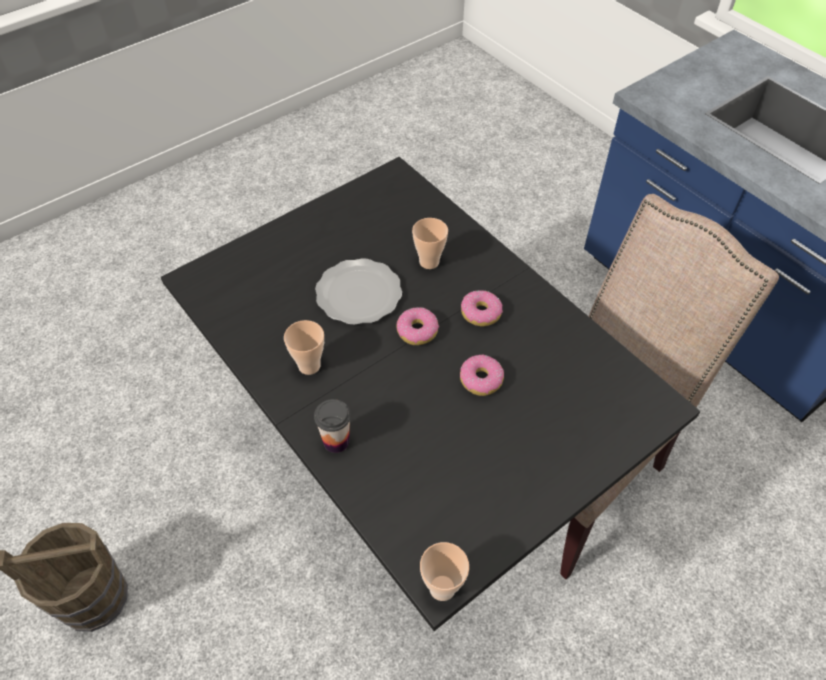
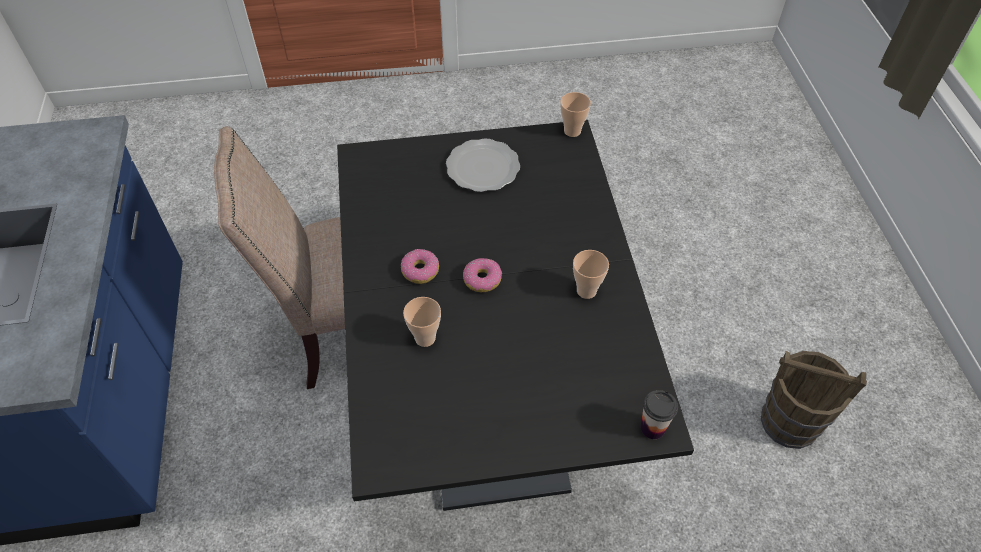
camera: 150 degrees left, 0 degrees up
(336, 441) = (593, 228): cup -> cup (652, 428)
(359, 293) = (508, 336): plate -> plate (482, 168)
(480, 379) = (462, 223): donut -> none

